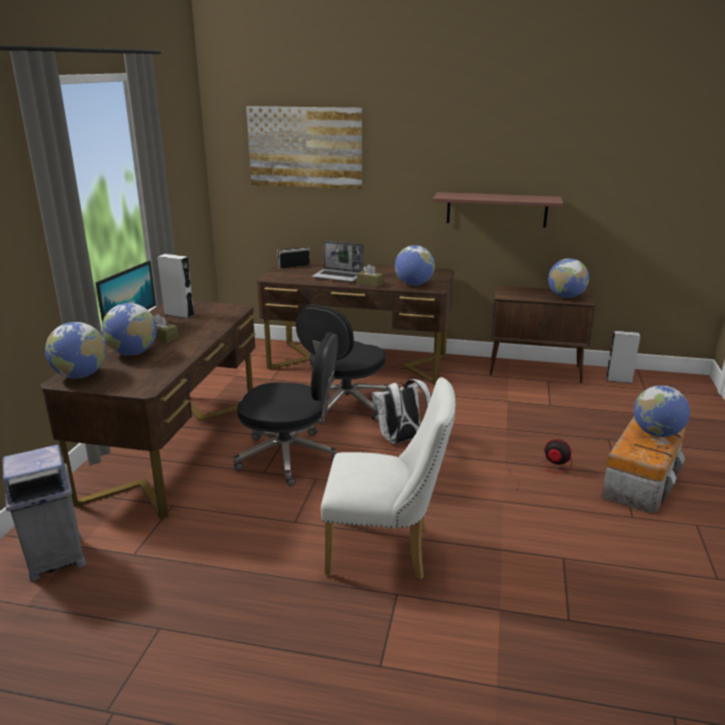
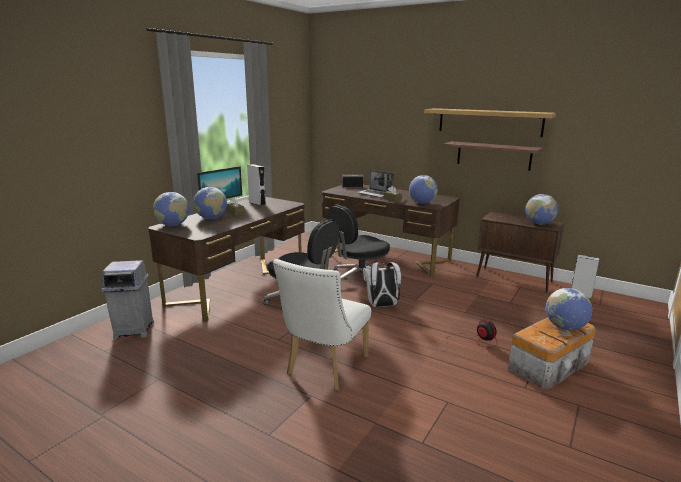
camera: 20 degrees right, 5 degrees down
(305, 147) = (367, 108): picture -> none
(386, 550) = (324, 368): white chair -> white chair turned 90 degrees clockwise
(489, 164) = (489, 122): none -> shelf

